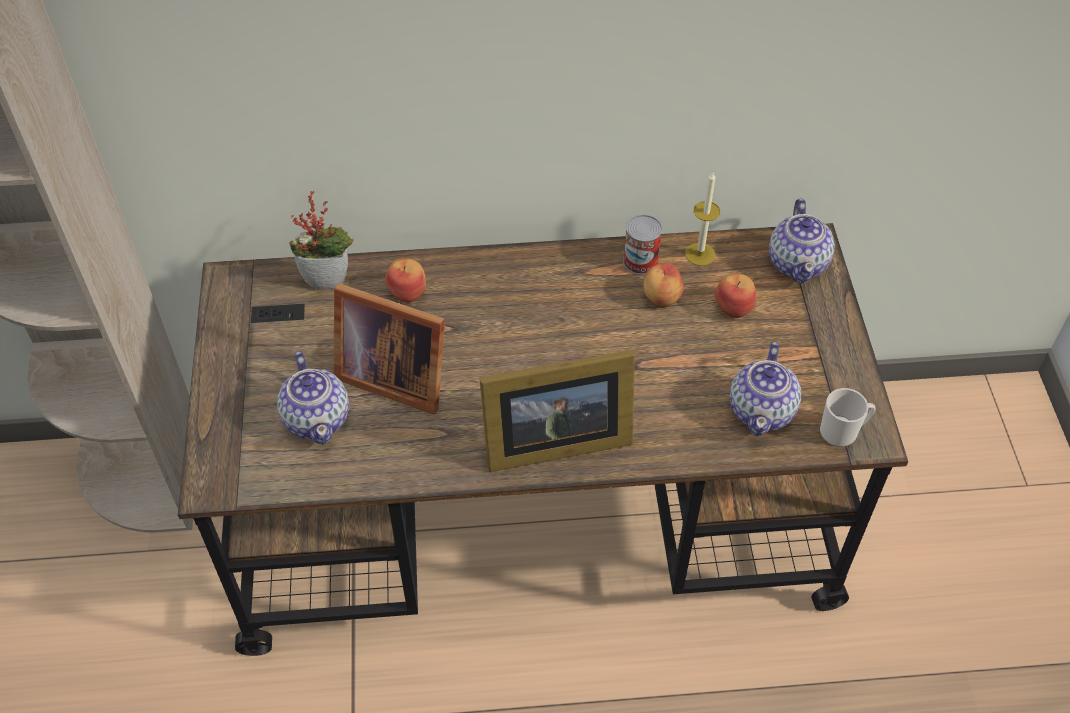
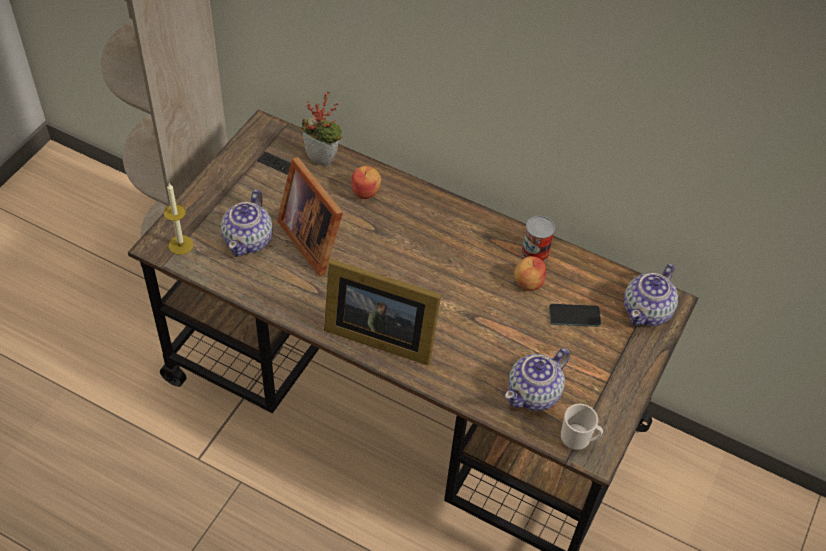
camera: 30 degrees right, 0 degrees up
(700, 254) = (581, 268): candle -> candle (181, 245)
(734, 307) = (574, 316): apple -> phone

